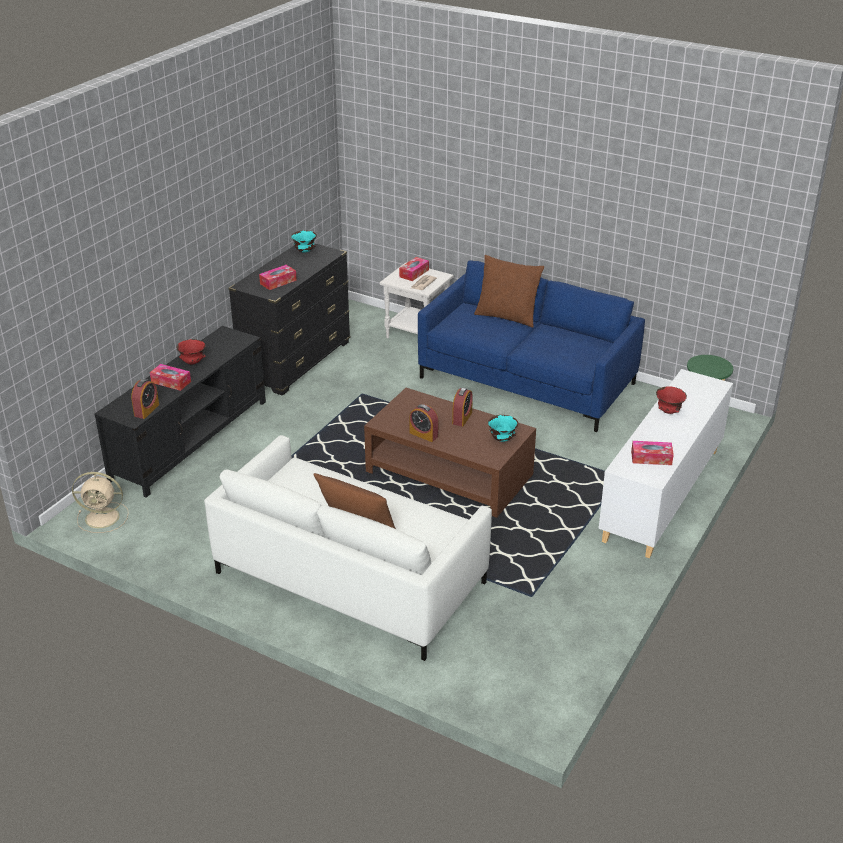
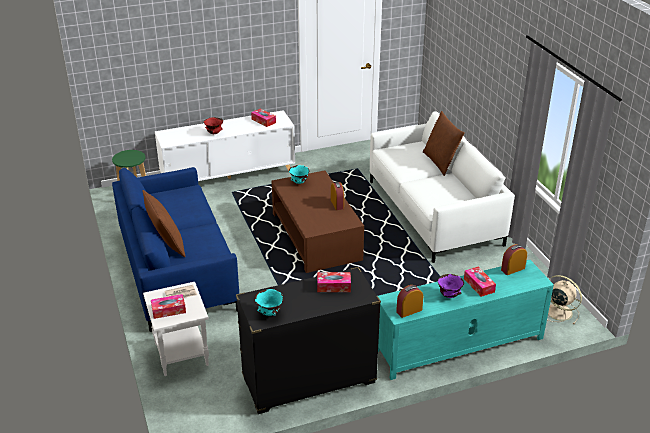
camera: 140 degrees left, 0 degrees up
(191, 439) = (458, 344): black tv stand -> turquoise tv stand
(193, 362) = (449, 295): red bowl -> purple bowl
(462, 418) = (302, 203): alarm clock -> alarm clock (409, 311)

